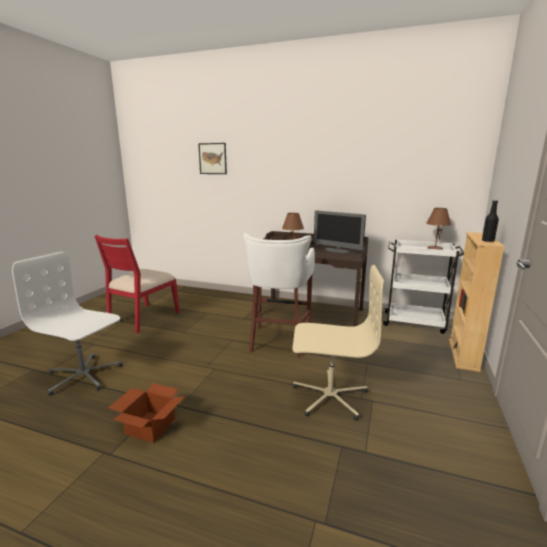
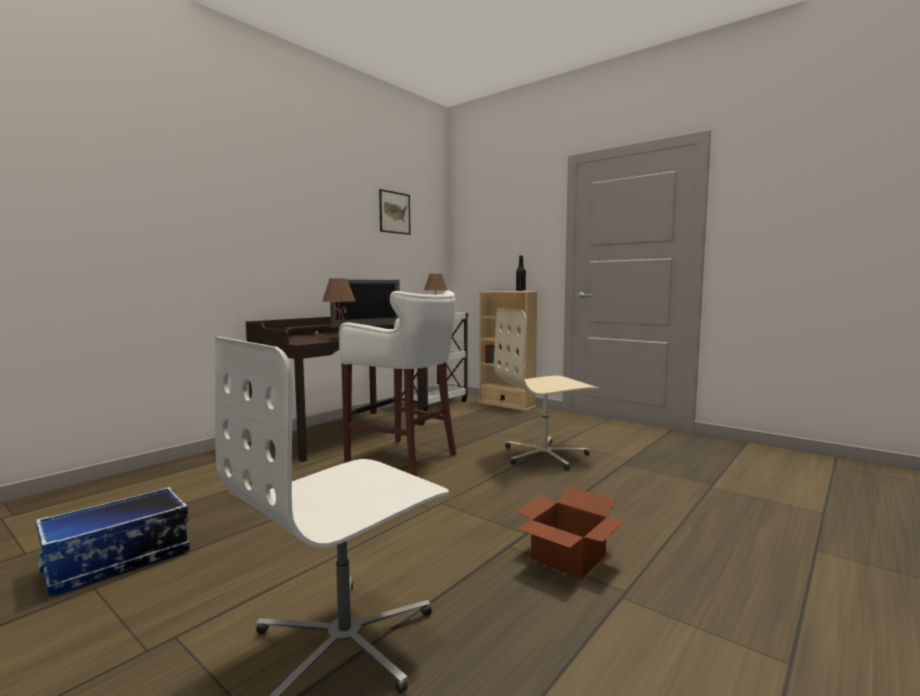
camera: 70 degrees left, 10 degrees down
(143, 318) = (117, 561): red chair -> storage box
(212, 158) = (97, 179): picture -> picture (394, 212)
(329, 396) = (545, 455): beige office chair -> beige office chair turned 135 degrees counterclockwise

